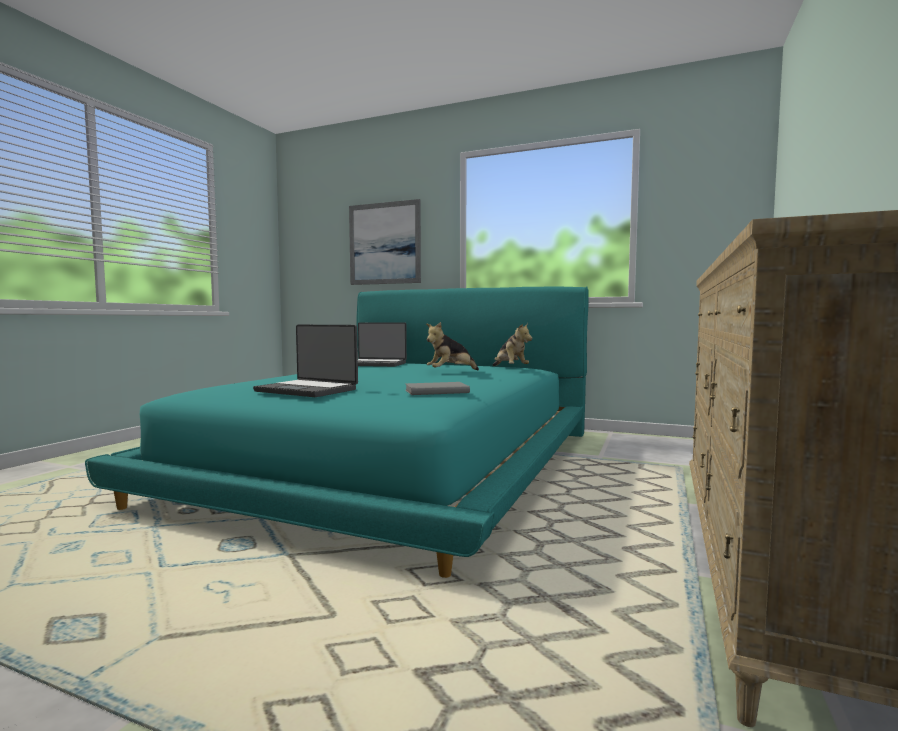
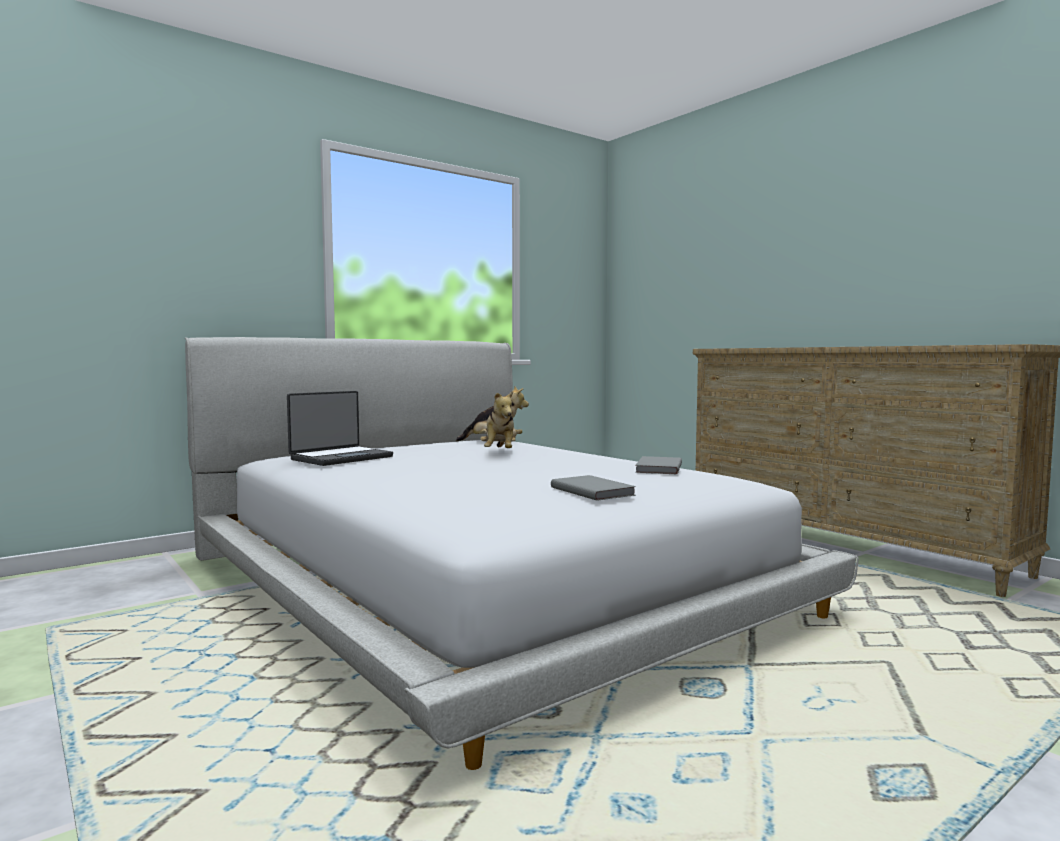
camera: 60 degrees left, 0 degrees up
(308, 390) = (593, 491): laptop -> grey book
(384, 243) = (187, 253): picture -> none
(398, 462) = (480, 581): turquoise bed -> white bed

